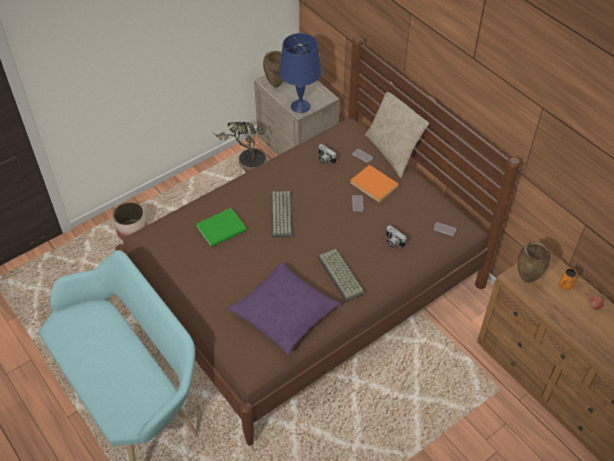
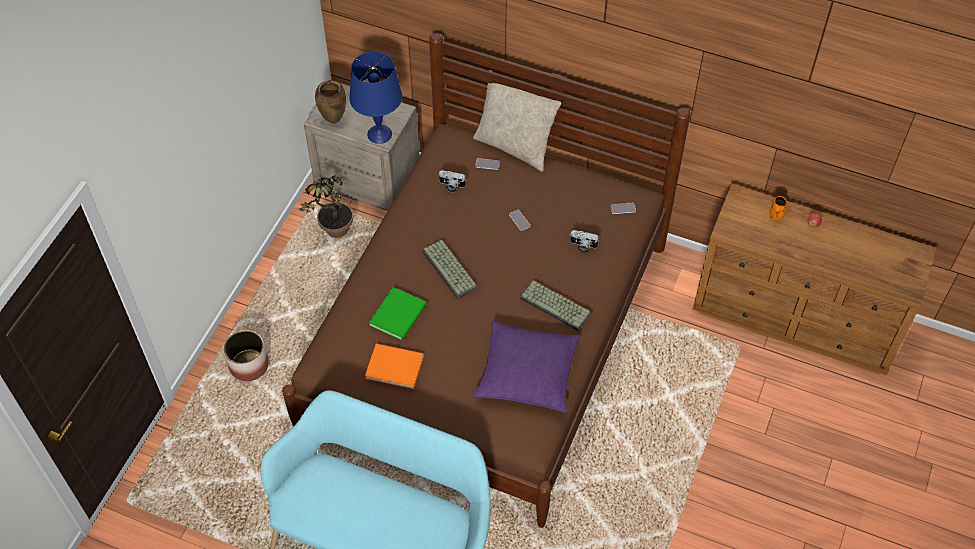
camera: 30 degrees left, 5 degrees up
(374, 183) = (520, 190): orange book -> orange book (393, 365)
(526, 279) = (738, 226): brown vase -> none

